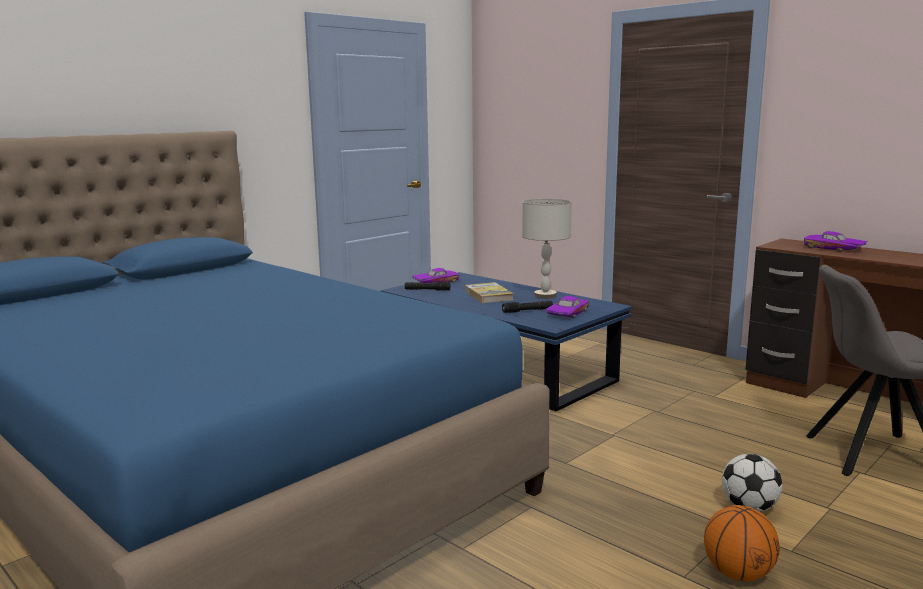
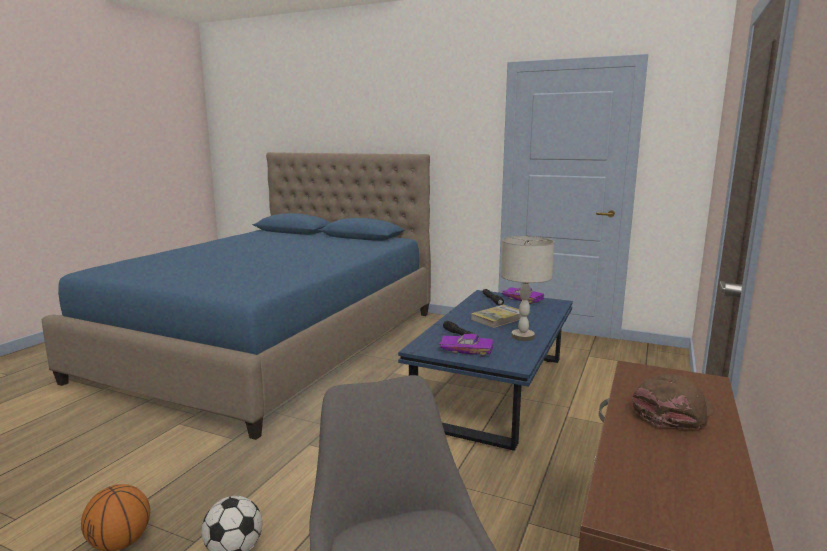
camera: 70 degrees right, 0 degrees up
(833, 249) = (674, 412): purple toy car -> brown cap

